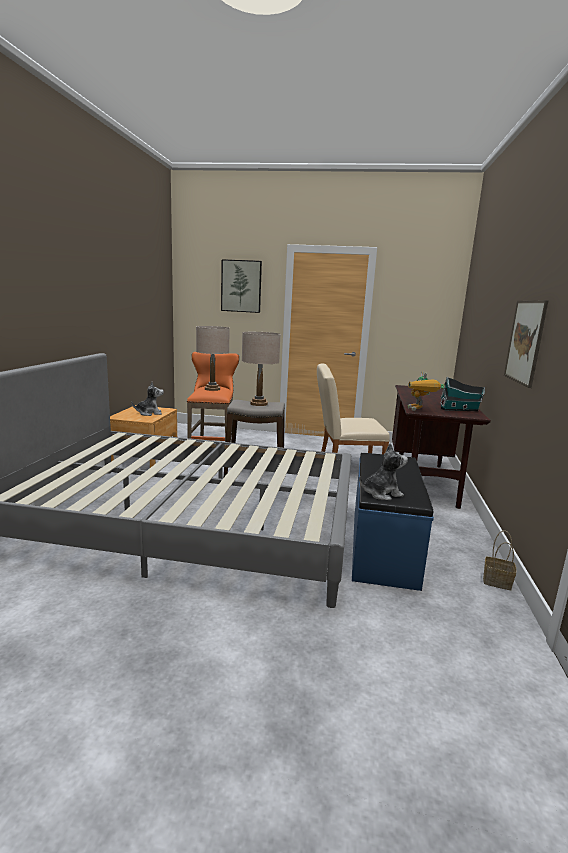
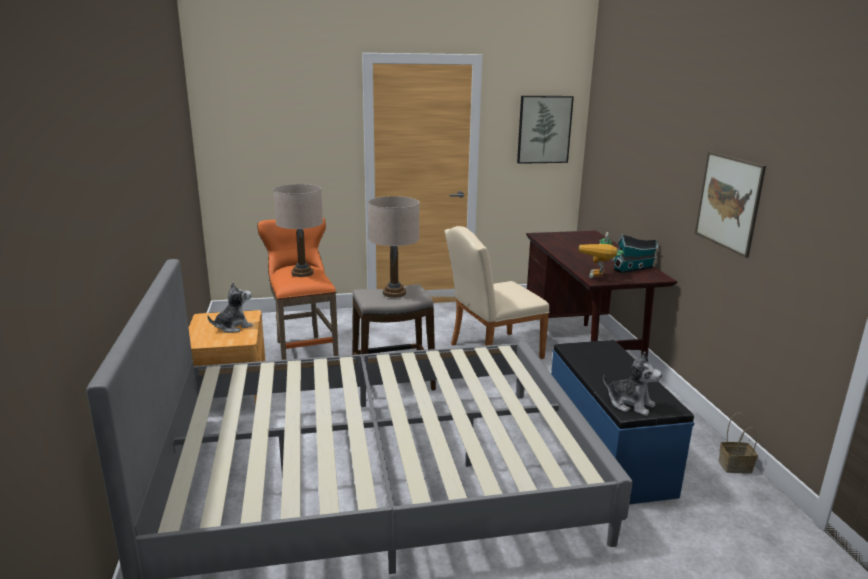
camera: 20 degrees left, 5 degrees up
(241, 286) = (300, 113): picture -> picture (544, 129)
(381, 493) = (630, 404): plush toy -> plush toy turned 75 degrees clockwise
(420, 410) = (599, 278): toy robot -> toy robot turned 45 degrees clockwise

